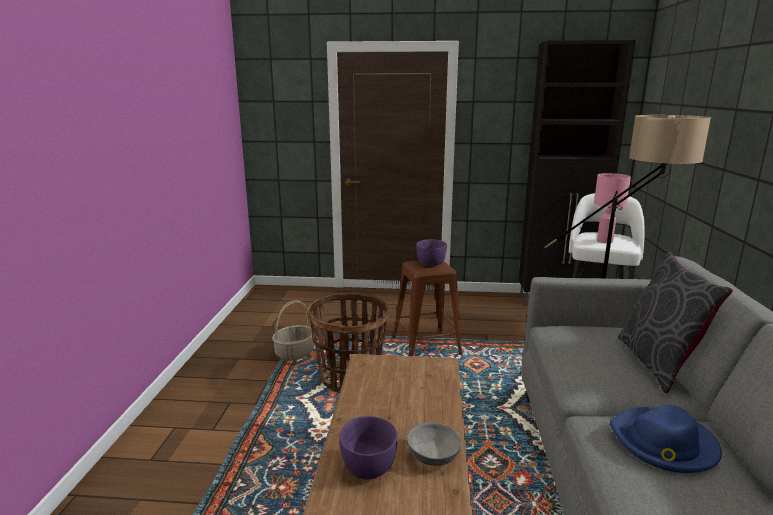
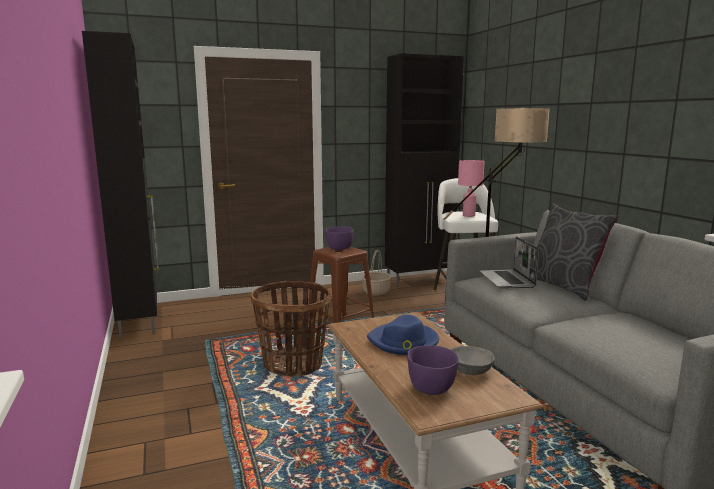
camera: 25 degrees left, 5 degrees down
(260, 302) = (139, 321): none -> black cabinet
(295, 353) = (219, 356): basket -> basket (376, 291)
(587, 340) = (507, 280): none -> laptop
(663, 443) = (612, 325): blue hat -> blue hat (404, 342)

